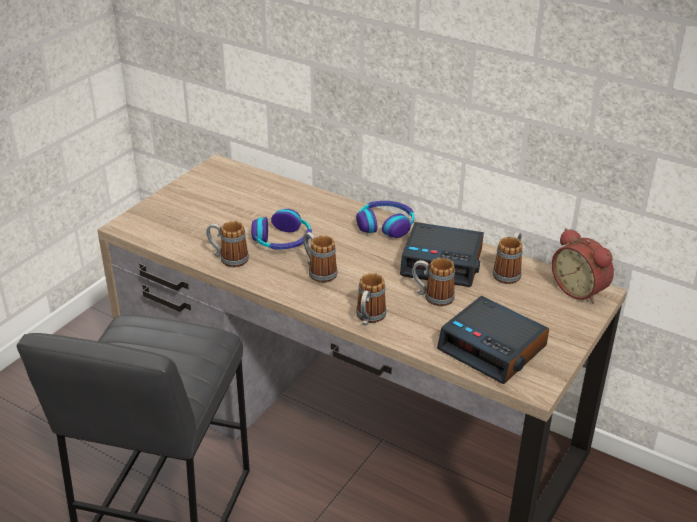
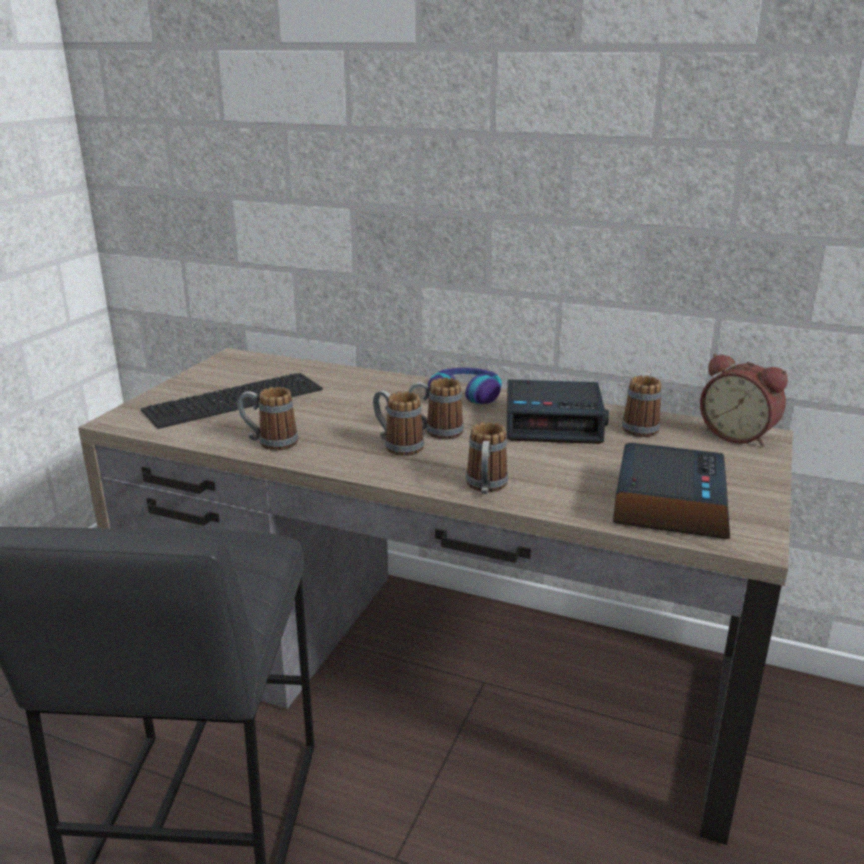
camera: 10 degrees left, 10 degrees down
(210, 214) = (234, 401): none -> keyboard
(282, 240) = (338, 419): headphones -> none
(432, 297) = (559, 458): mug -> mug (436, 432)
(493, 348) = (669, 504): alarm clock -> alarm clock turned 105 degrees counterclockwise

